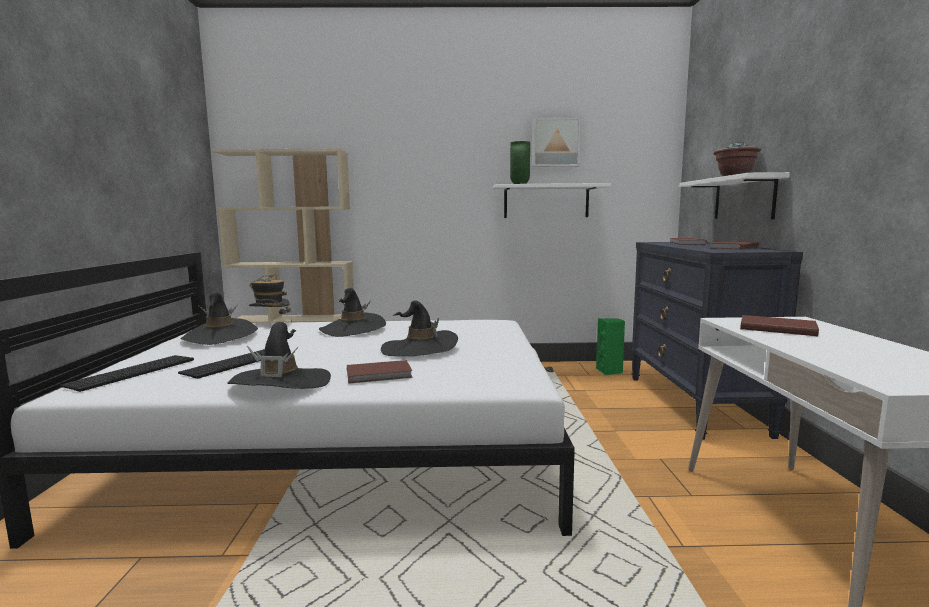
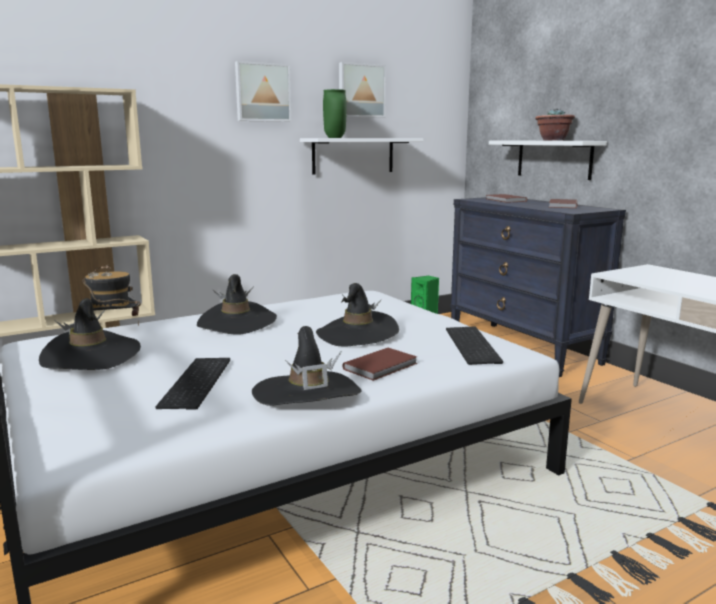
camera: 30 degrees left, 5 degrees up
(132, 373) = (90, 420): keyboard -> keyboard (474, 345)
(459, 148) = (262, 92): none -> picture
(776, 328) = (655, 277): brown book -> none

